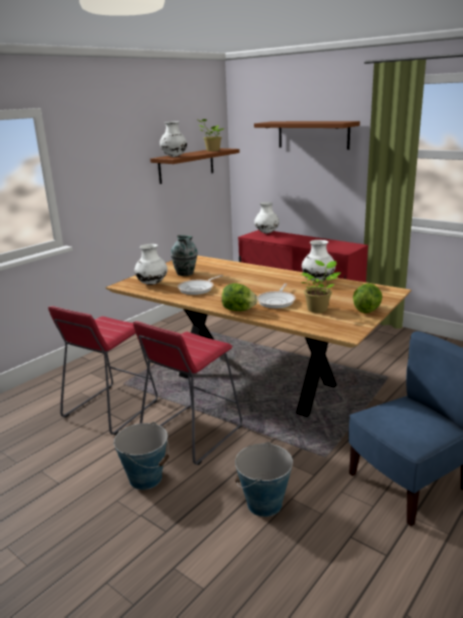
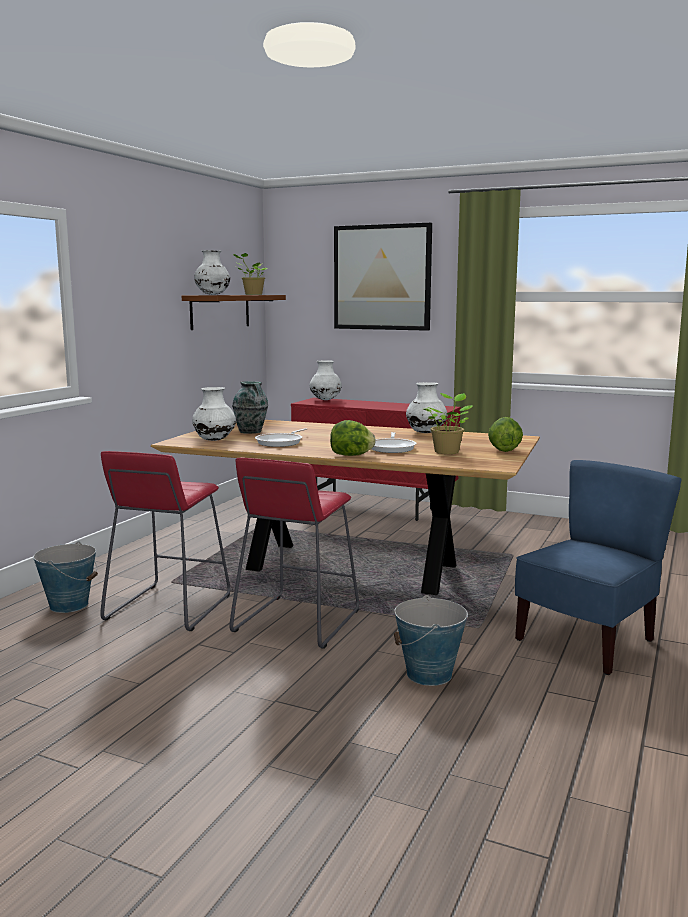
camera: 15 degrees left, 10 degrees down
(146, 478) = (261, 667): bucket -> bucket (69, 605)
(313, 134) = (382, 277): brown shelf -> picture

